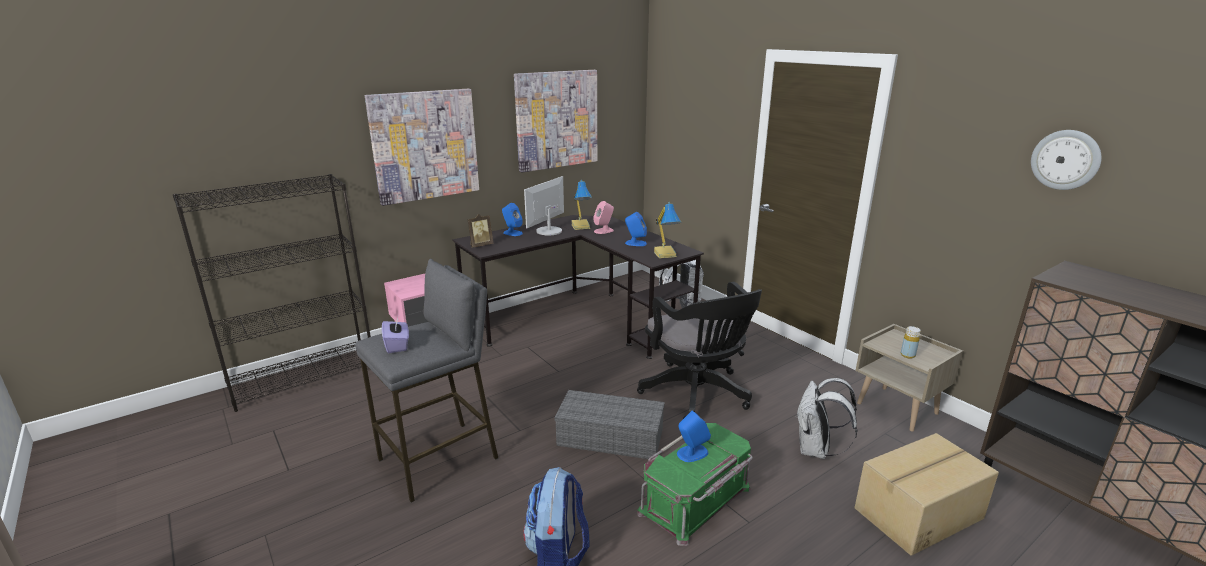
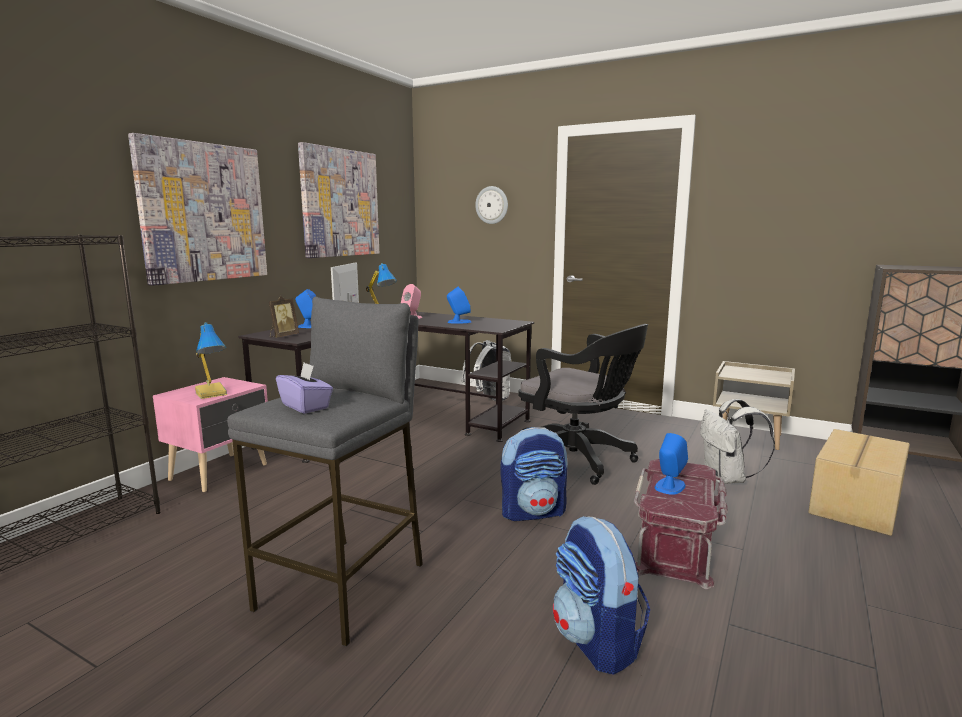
camera: 25 degrees left, 10 degrees down
(612, 437) = (533, 512): grey storage box -> backpack
(665, 254) = (501, 325): table lamp -> table lamp (212, 393)
(696, 500) = (677, 545): green storage box -> red storage box
(907, 355) = (760, 378): yellow bottle -> none
(1065, 159) = (861, 181): wall clock -> wall clock (492, 205)

